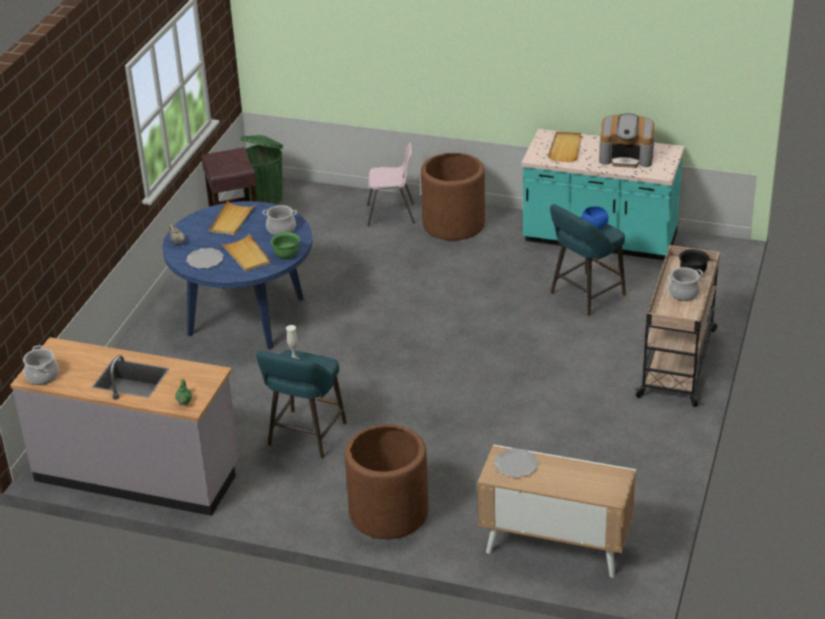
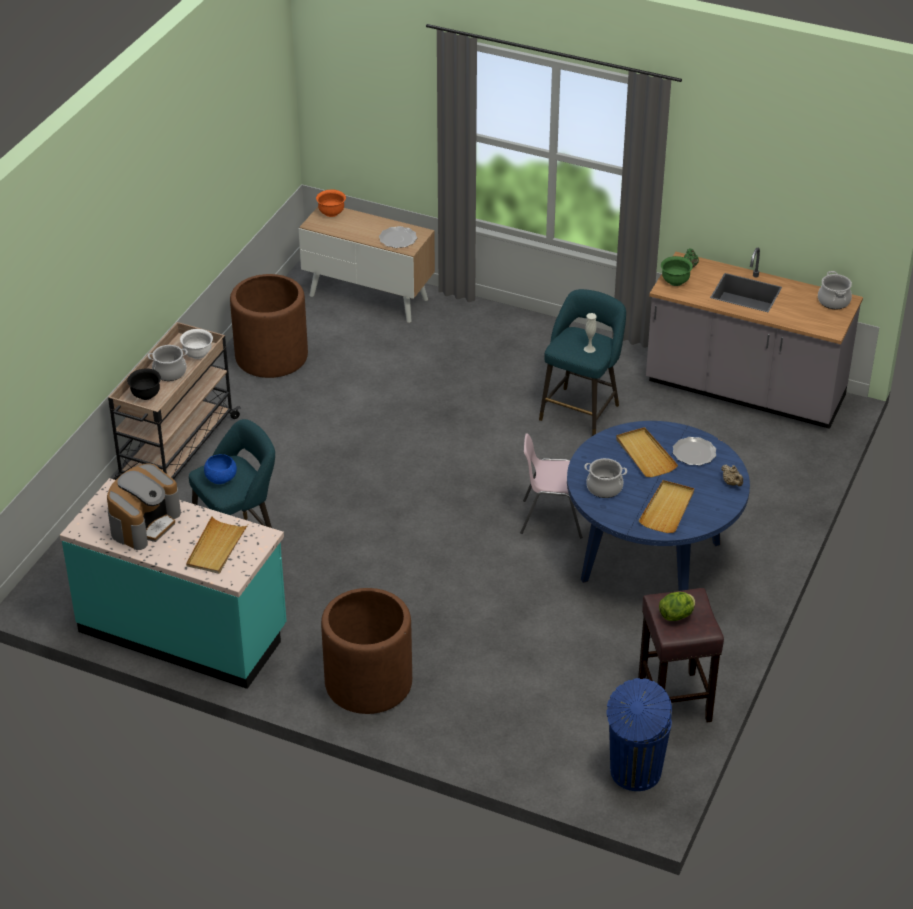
camera: 175 degrees left, 5 degrees up
(232, 161) = (677, 615): none -> lettuce
(266, 197) = (634, 773): green trash can -> blue trash can
(286, 255) = (597, 450): green bowl -> green bowl (675, 281)
(388, 513) = (507, 336): brown planter -> brown planter (271, 356)
(391, 214) = (452, 713): pink chair -> pink chair (551, 518)
(605, 493) = (331, 213): none -> orange bowl
(626, 157) = (144, 523): coffee machine -> coffee machine turned 105 degrees clockwise
(667, 311) = (198, 354): none -> white bowl

